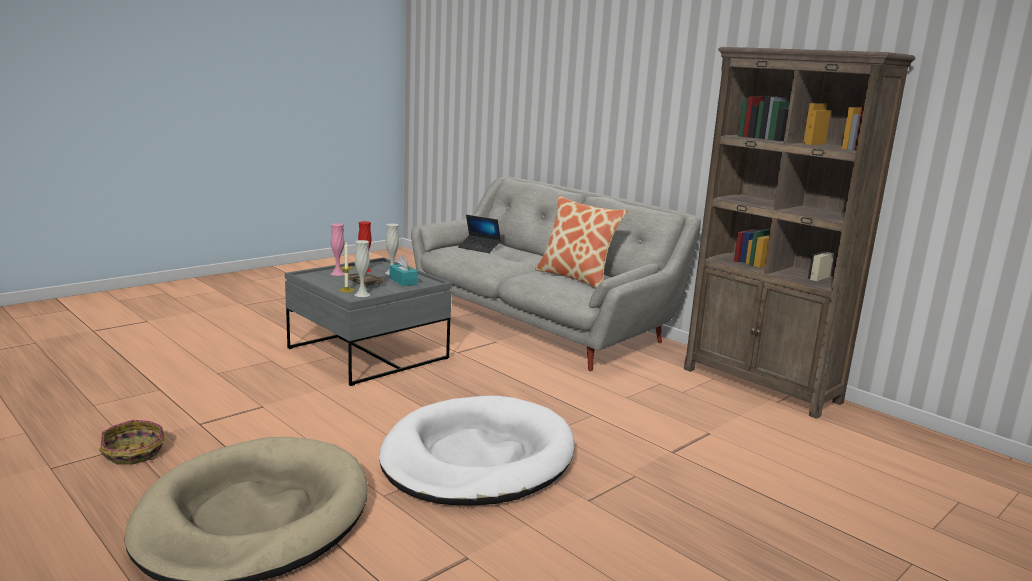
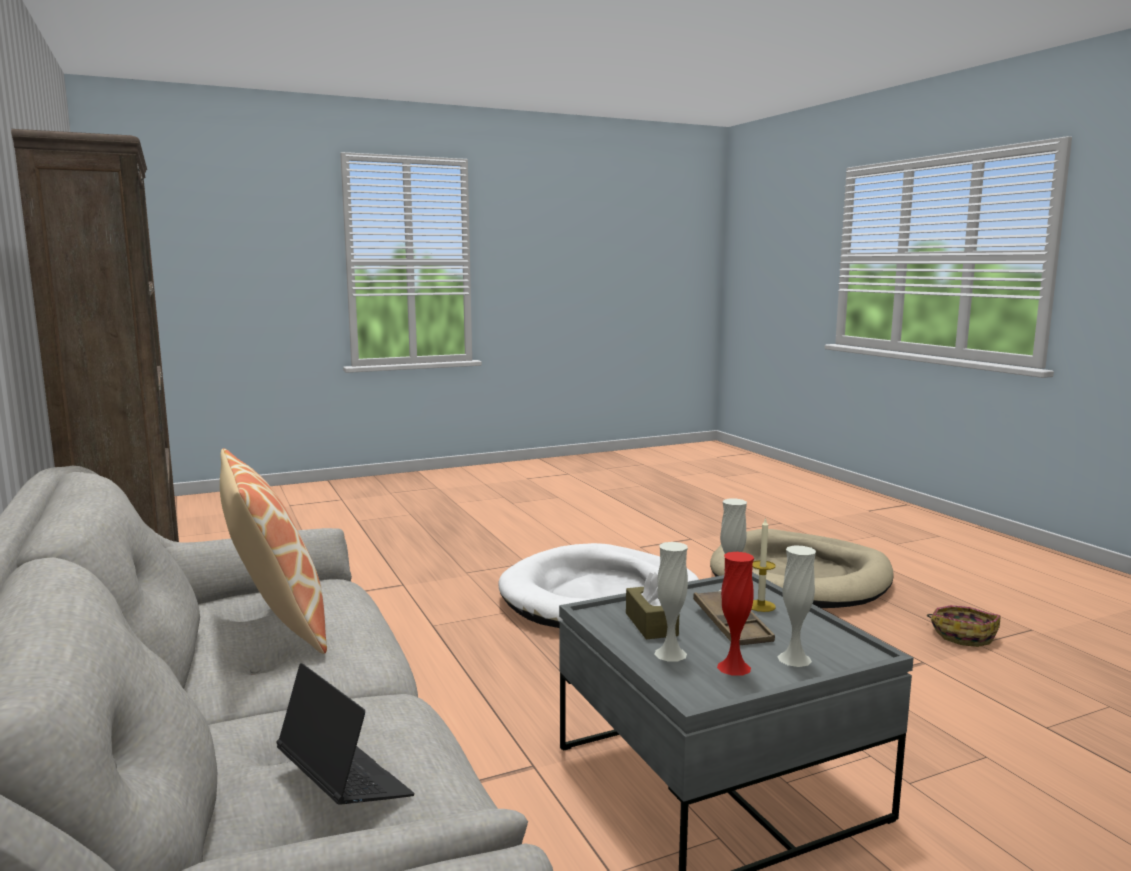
camera: 160 degrees left, 5 degrees down
(337, 273) = (794, 659): pink vase -> white vase
(403, 281) = (651, 624): turquoise tissue box -> brown tissue box

